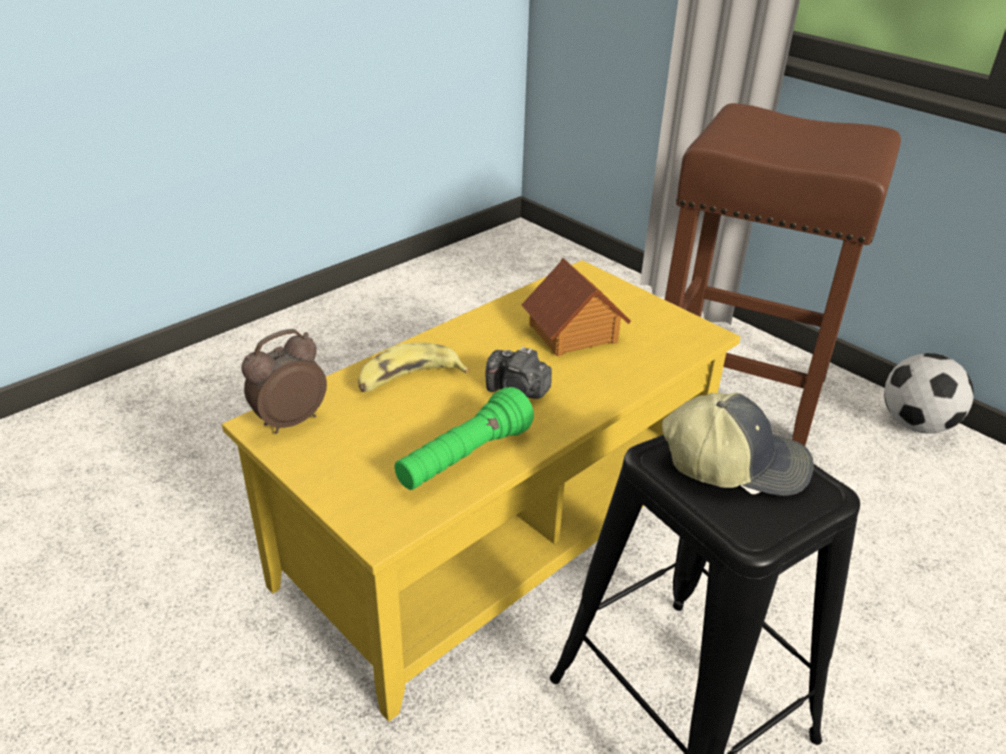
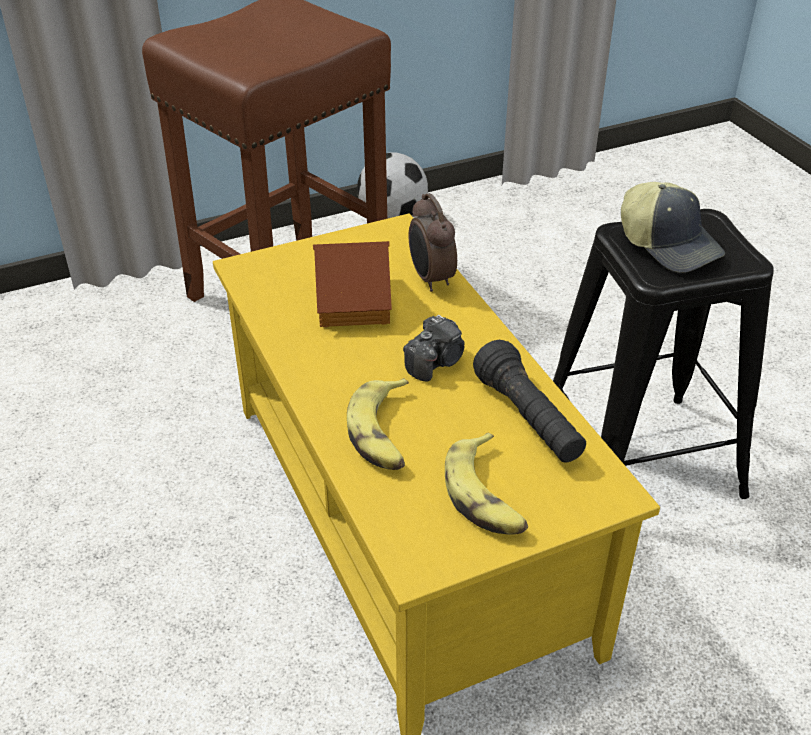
camera: 70 degrees left, 5 degrees up
(289, 421) = (419, 540): alarm clock -> alarm clock (430, 279)
(352, 448) = (486, 496): none -> banana
(464, 458) = (528, 419): green flashlight -> black flashlight
(734, 463) = (669, 244): cap -> cap turned 120 degrees clockwise

